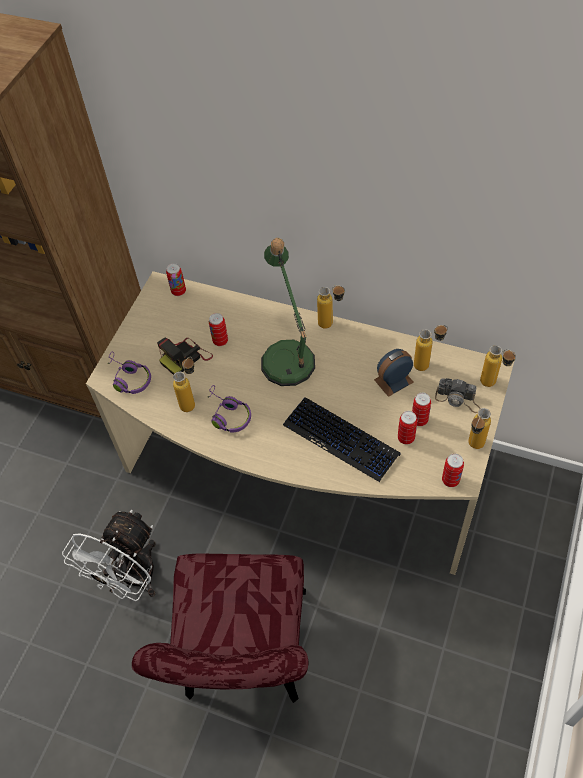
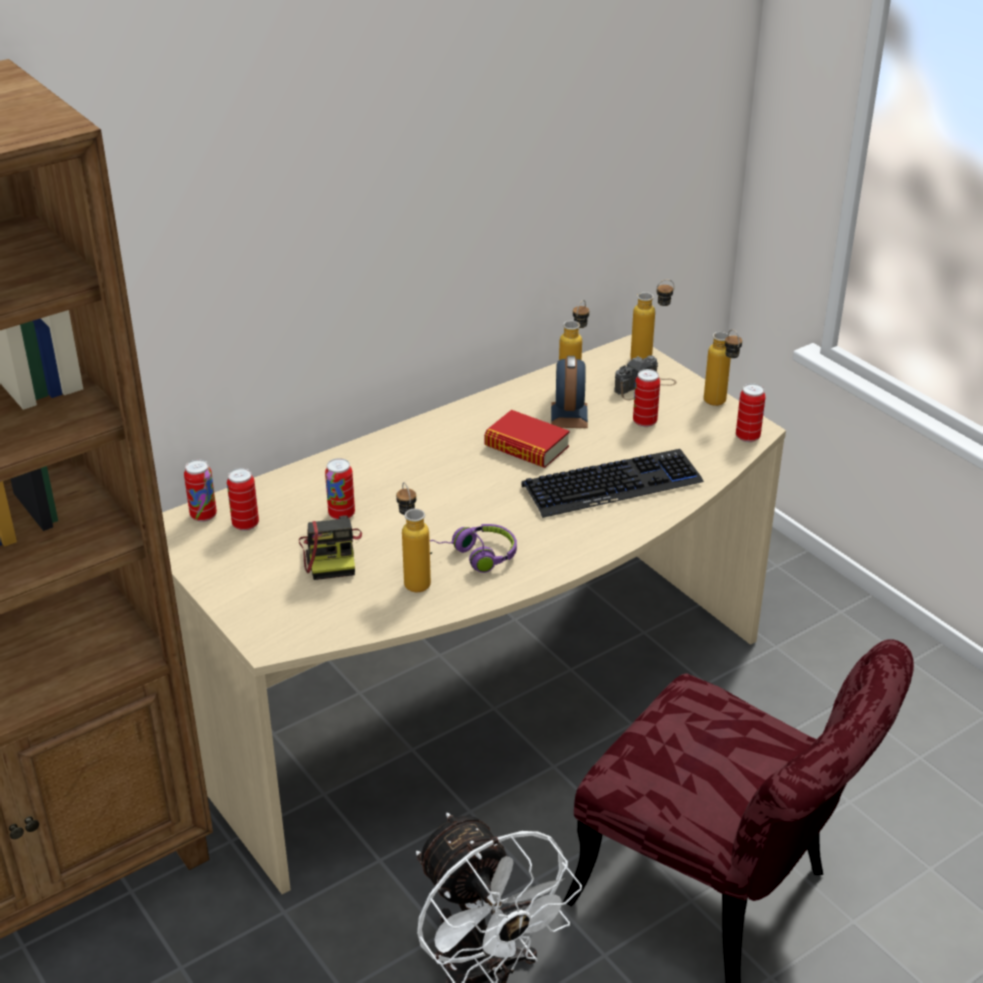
camera: 60 degrees left, 20 degrees down
(128, 378) = (300, 620): purple headphones -> none
(287, 355) = (435, 472): table lamp -> none
(331, 324) = (429, 421): bottle -> none
(344, 380) = (526, 447): none -> book
(406, 438) = (659, 441): can -> can (245, 524)

